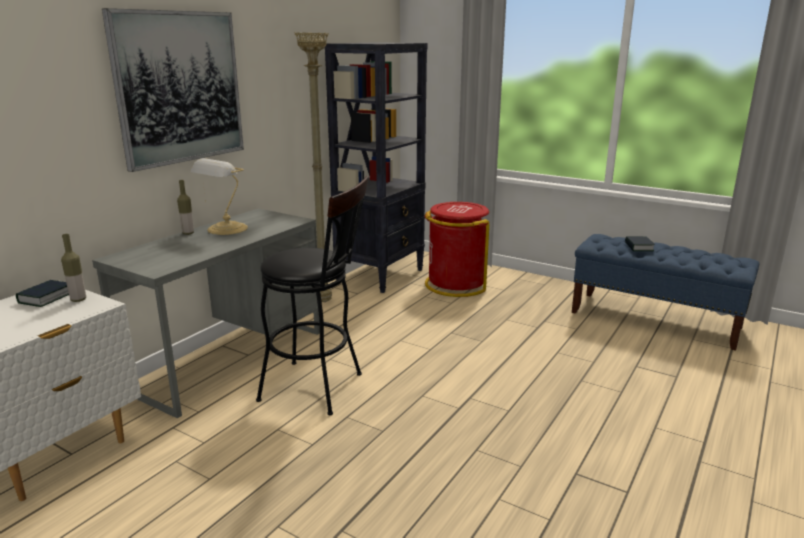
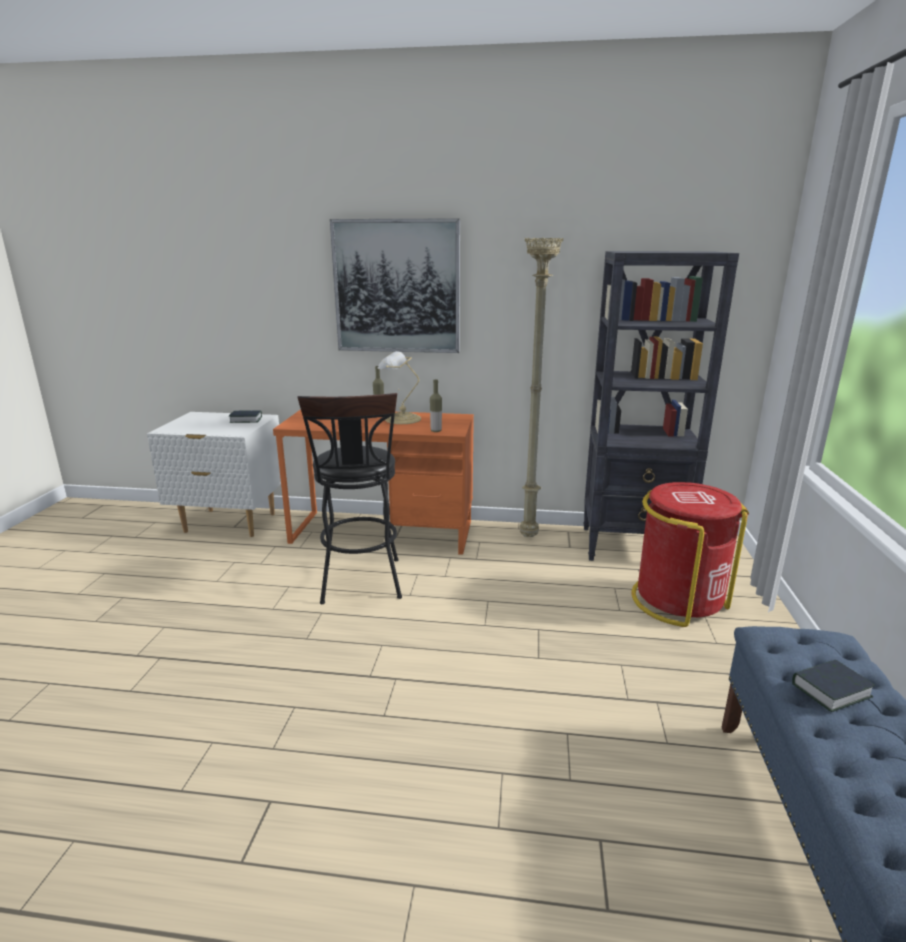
camera: 65 degrees right, 0 degrees up
(78, 300) = (245, 426): bottle -> bottle (436, 431)
(229, 359) = (383, 532): grey desk -> orange desk

